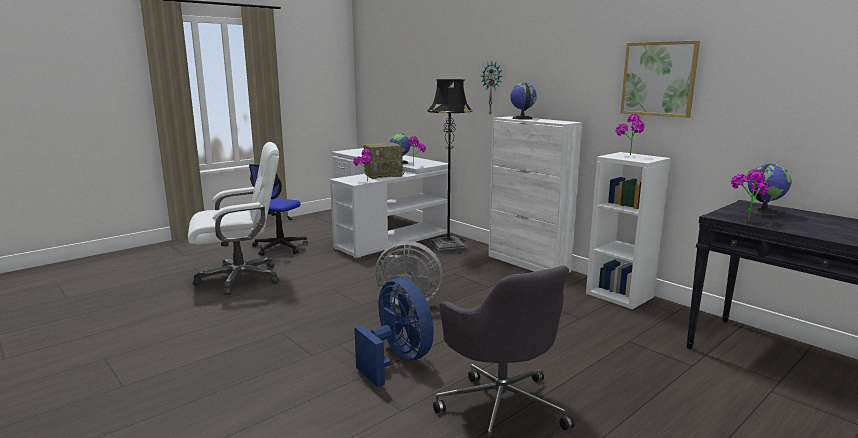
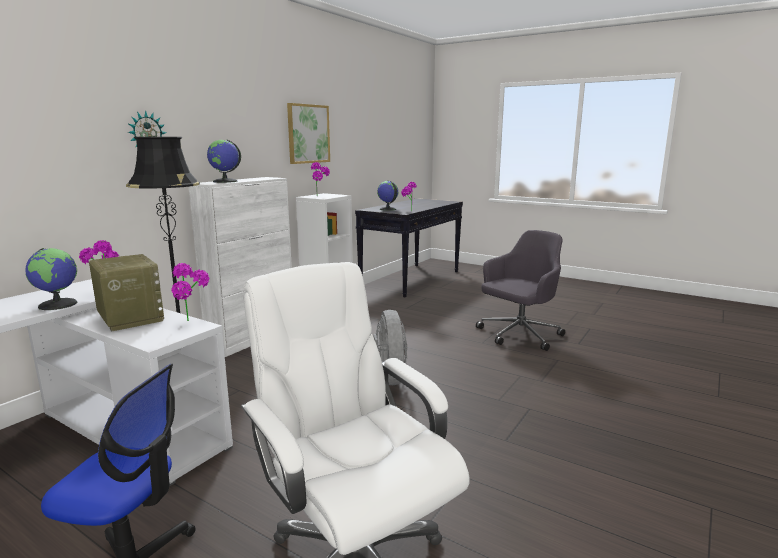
camera: 105 degrees left, 0 degrees up
(397, 360) = (499, 370): blue fan -> none

